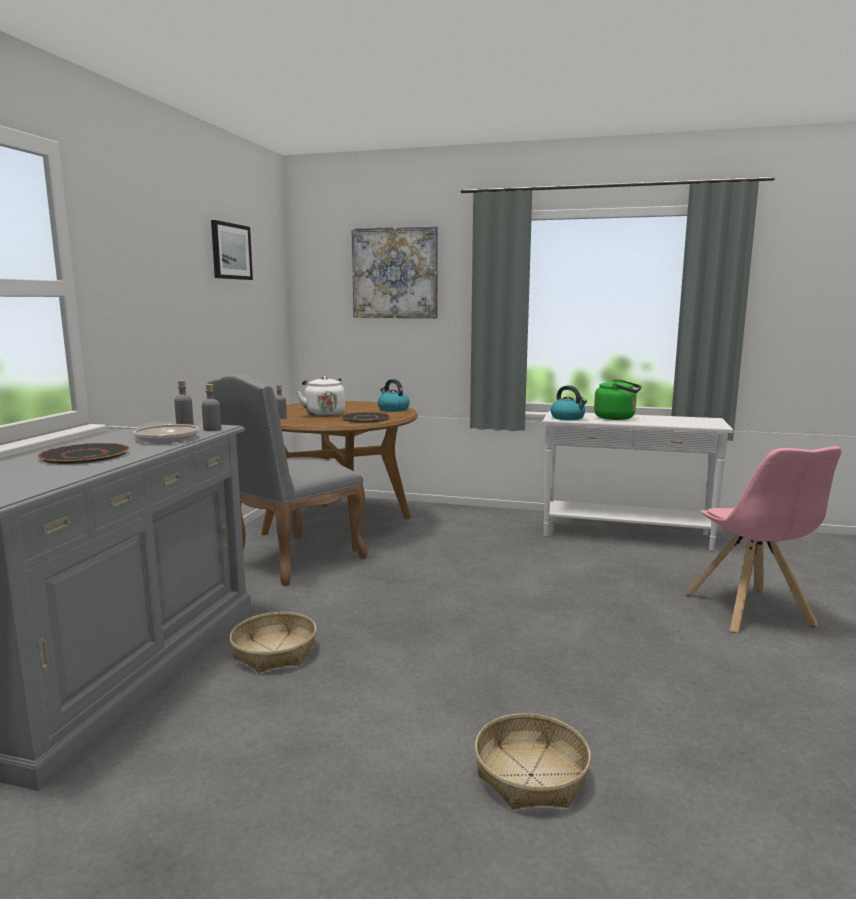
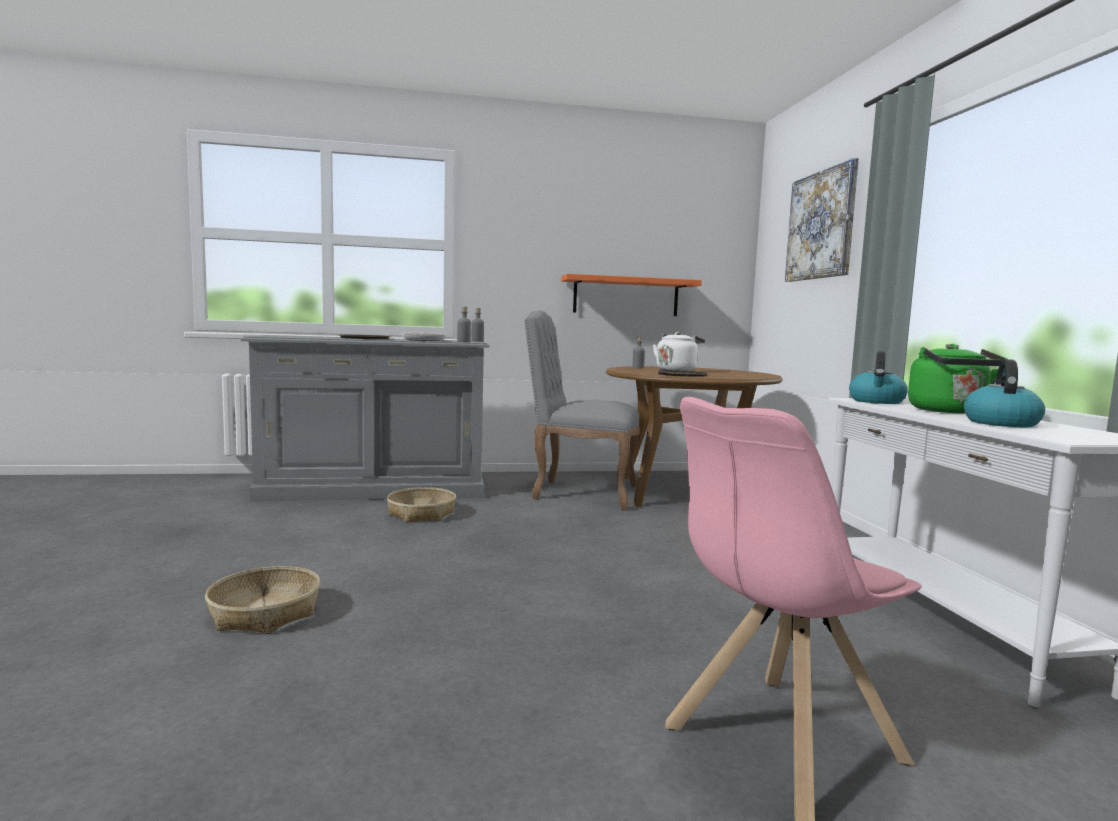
camera: 65 degrees right, 5 degrees down
(223, 339) = (626, 296): none -> orange shelf
(231, 251) = (650, 219): picture -> none
(393, 409) = (747, 376): kettle -> kettle (1000, 423)

